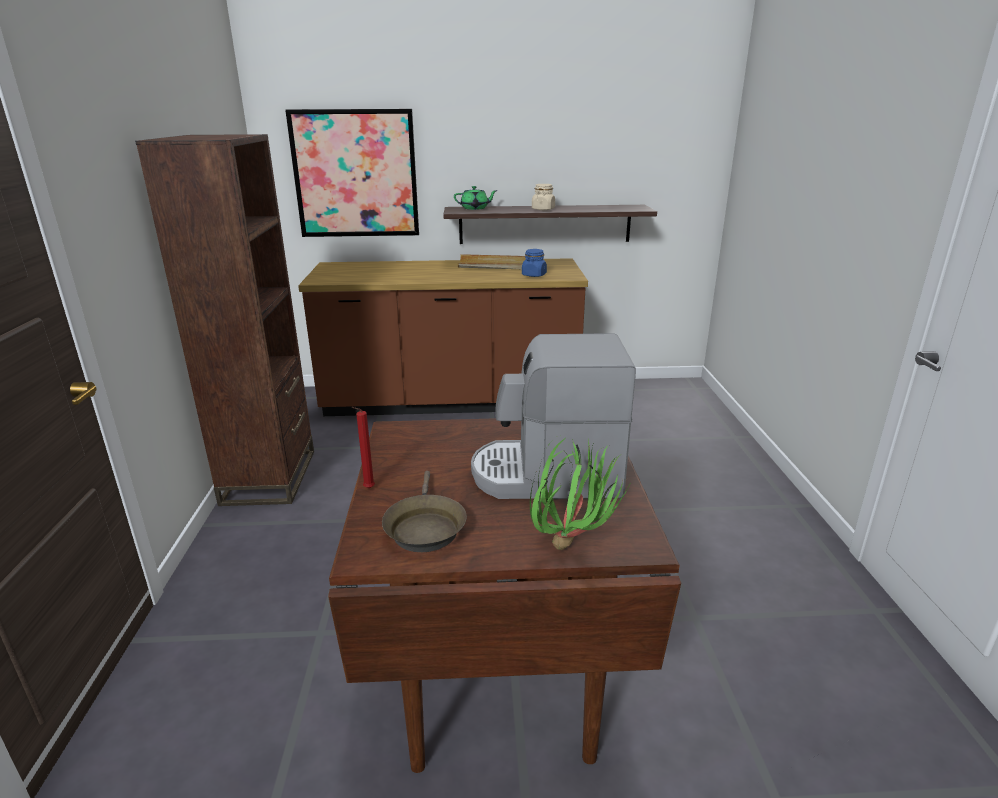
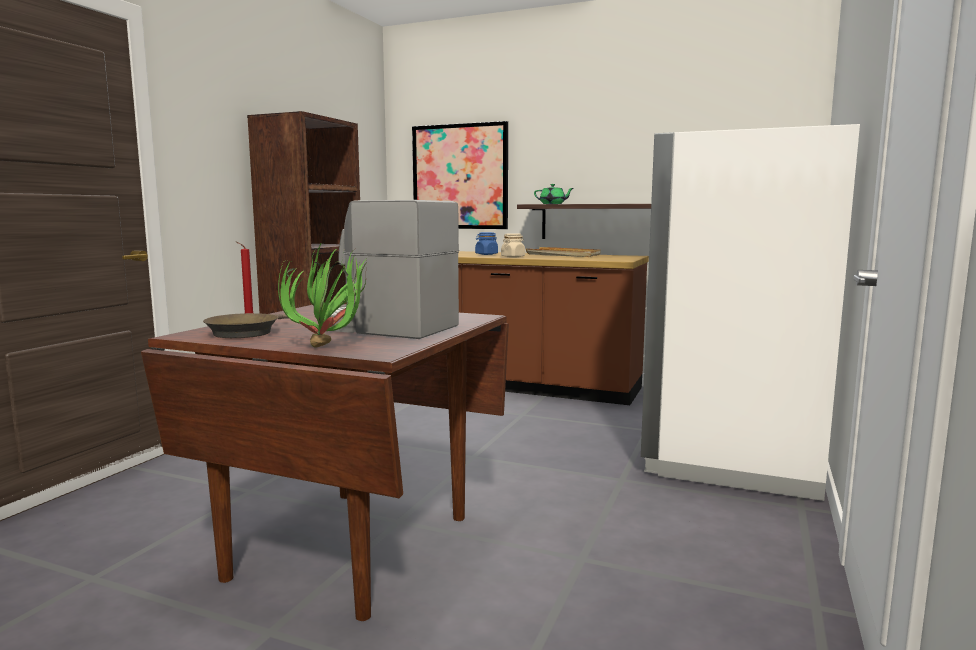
camera: 25 degrees right, 15 degrees down
(534, 275) = (587, 258): blue jar -> blue jar (486, 254)
(543, 209) = (612, 203): beige jar -> beige jar (513, 257)
(699, 455) = (730, 454): none -> white fridge

